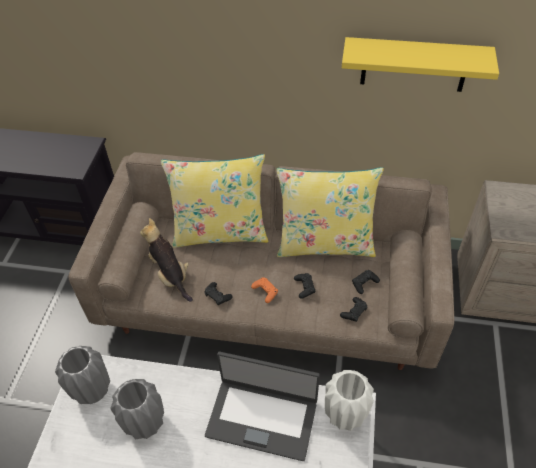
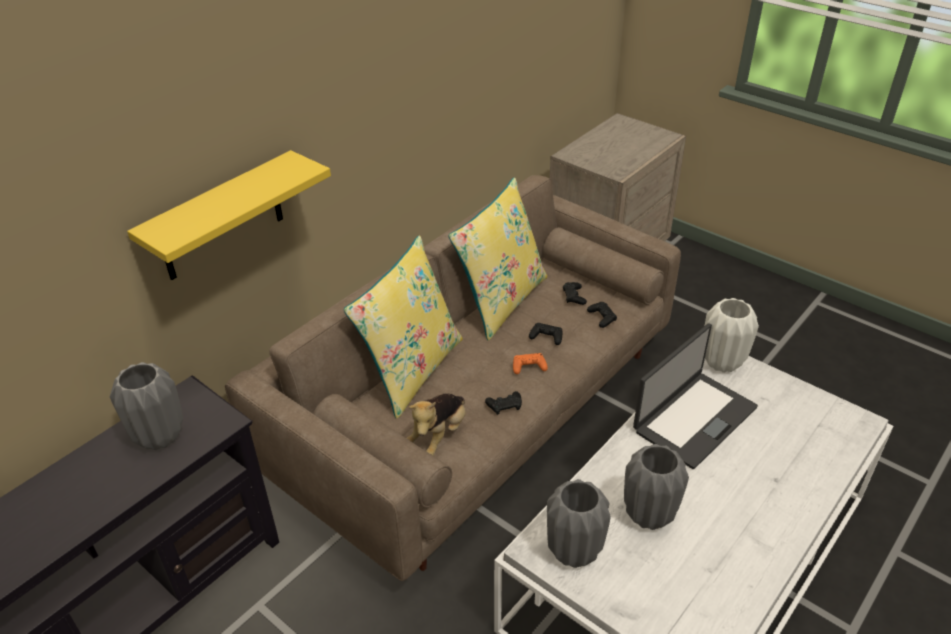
camera: 60 degrees left, 10 degrees down
(52, 153) = (160, 437): none -> grey vase
(170, 275) = (439, 435): plush toy -> plush toy turned 60 degrees counterclockwise
(414, 65) = (478, 65): yellow shelf -> yellow shelf (221, 218)

